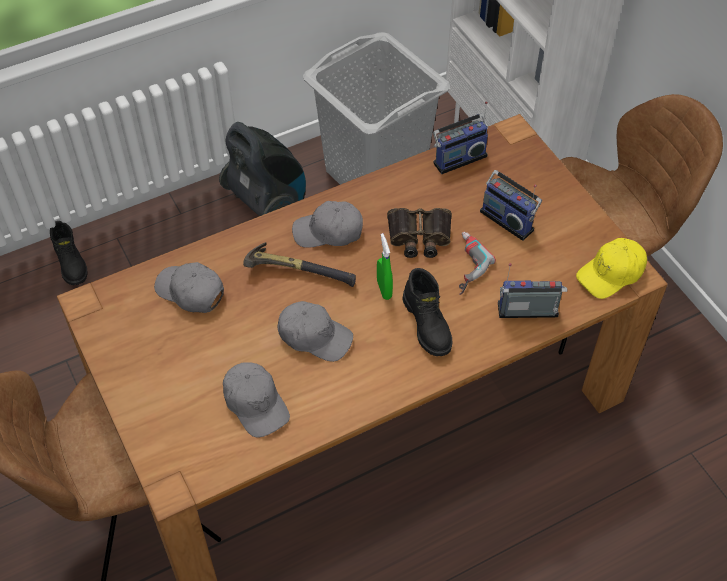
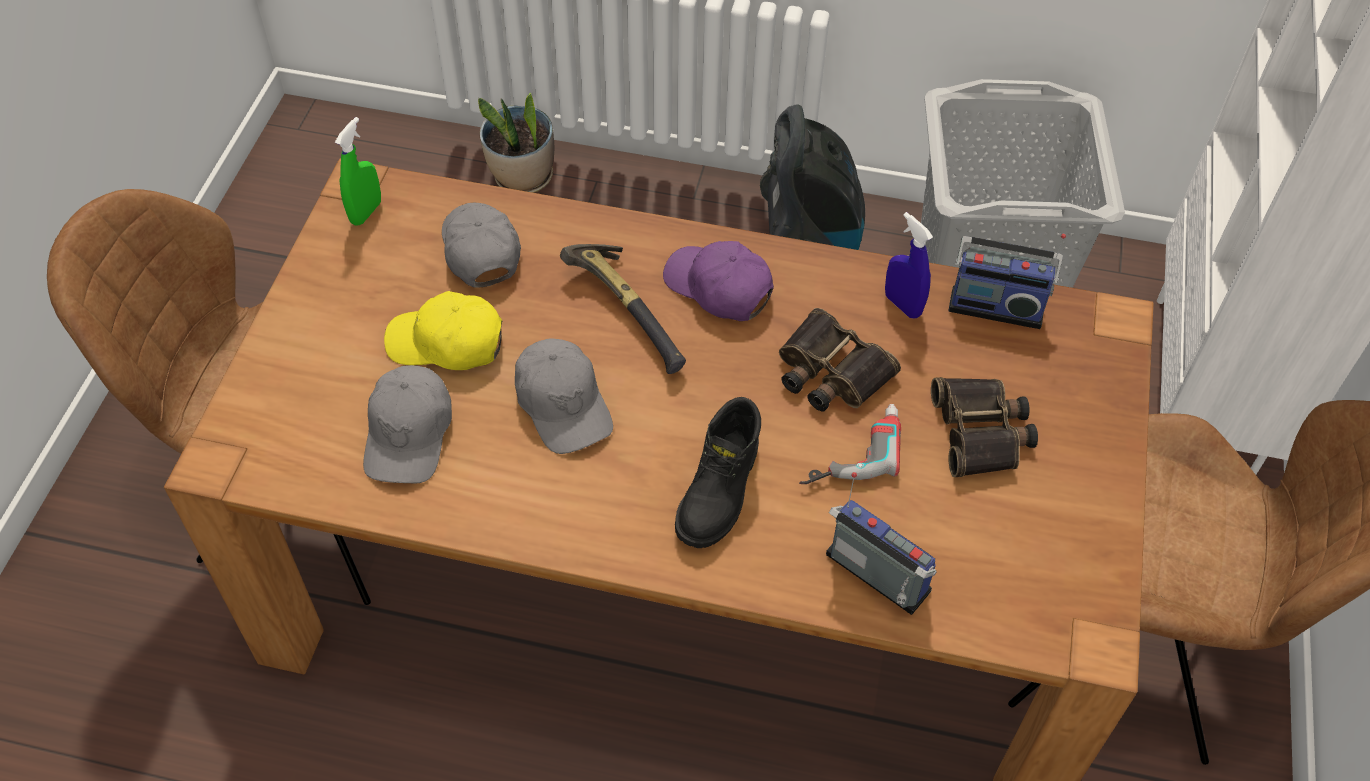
camera: 40 degrees right, 0 degrees up
(71, 263) = (522, 178): black boot -> potted plant
(328, 232) = (718, 288): grey cap -> purple cap
(384, 289) = (711, 407): green spray bottle -> green spray bottle (366, 212)
(419, 184) = (902, 305): none -> blue spray bottle
(508, 219) = (982, 432): radio -> binoculars
(611, 274) = (1059, 613): yellow cap -> yellow cap (447, 343)

